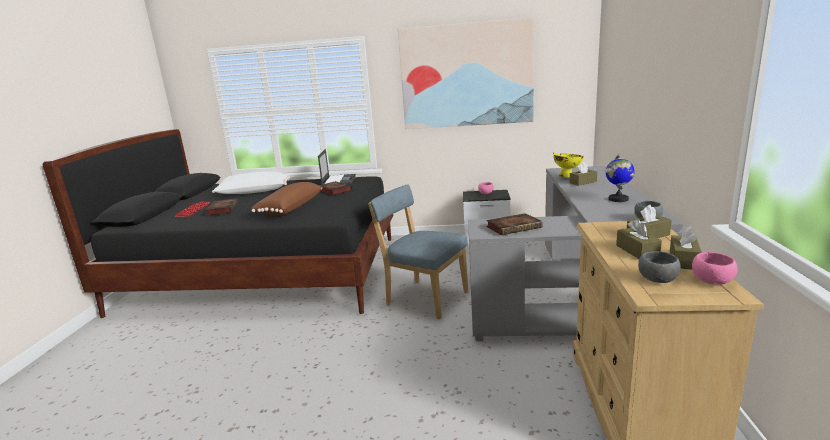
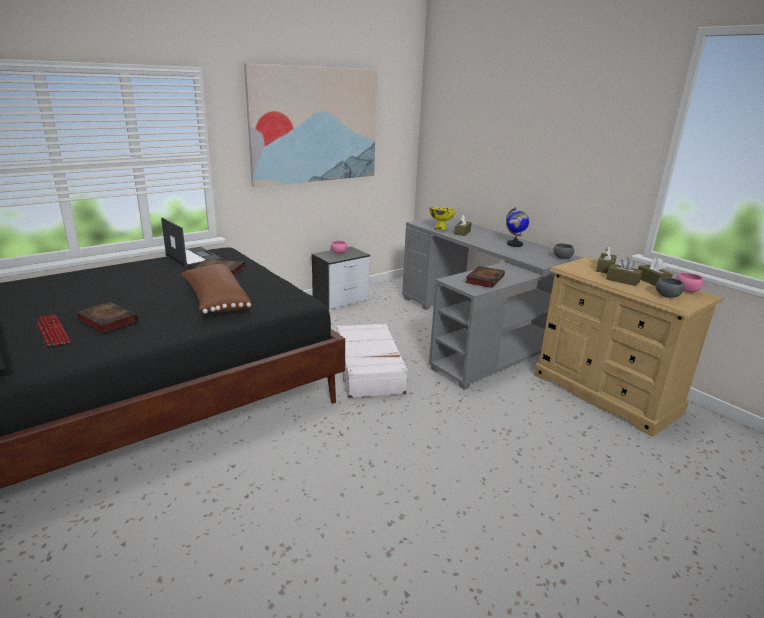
camera: 45 degrees left, 5 degrees up
(253, 193) = (95, 291): white pillow -> none
(424, 298) = (369, 369): blue chair -> white suitcase

